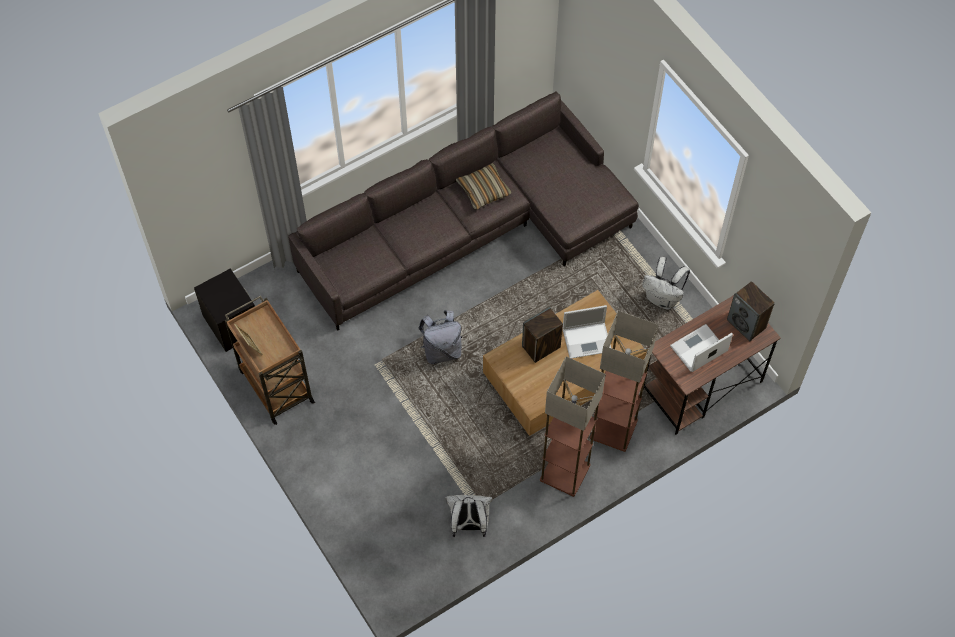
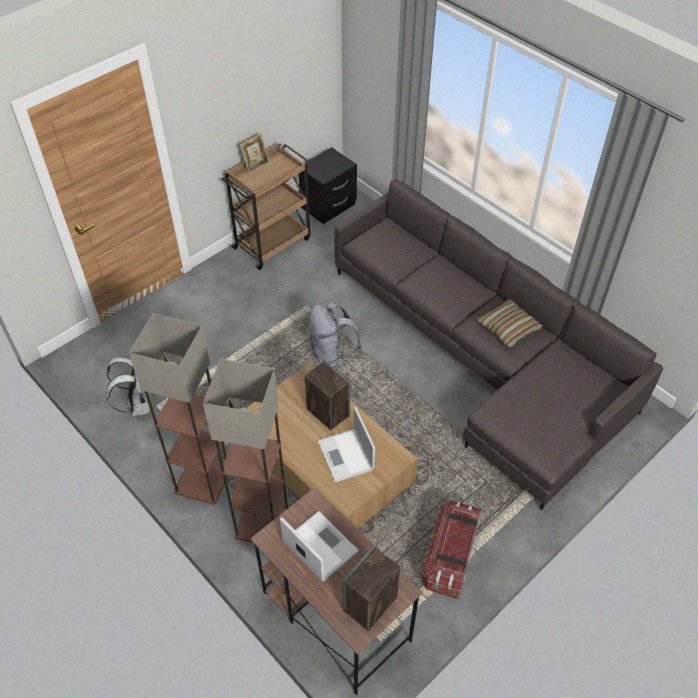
camera: 80 degrees right, 10 degrees down
(663, 299) = (450, 557): white backpack -> storage box

